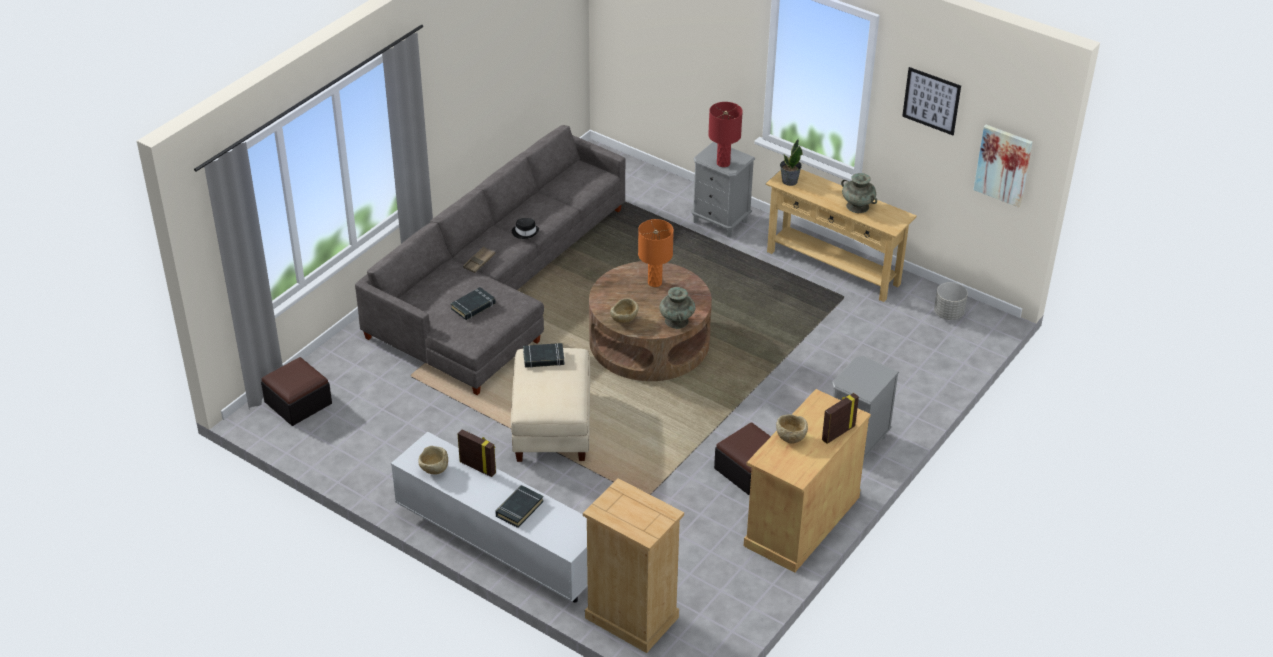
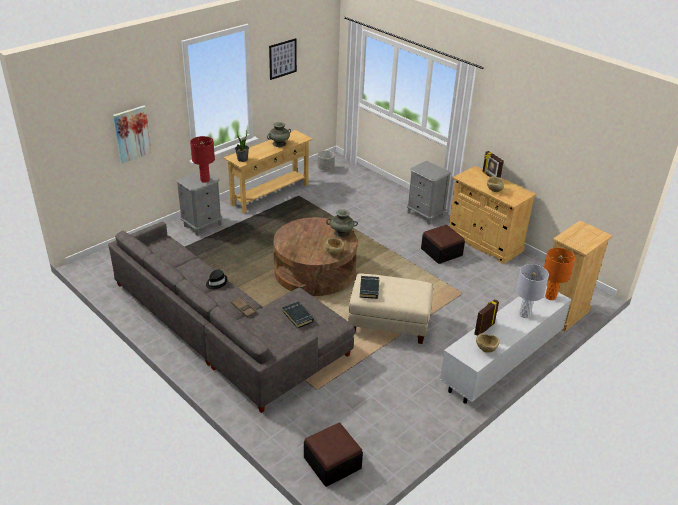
camera: 80 degrees left, 5 degrees down
(519, 509) = (524, 314): black book -> grey table lamp
(655, 282) = (299, 235): orange table lamp -> orange table lamp (550, 296)
(1003, 165) = (320, 70): picture -> picture (132, 134)

